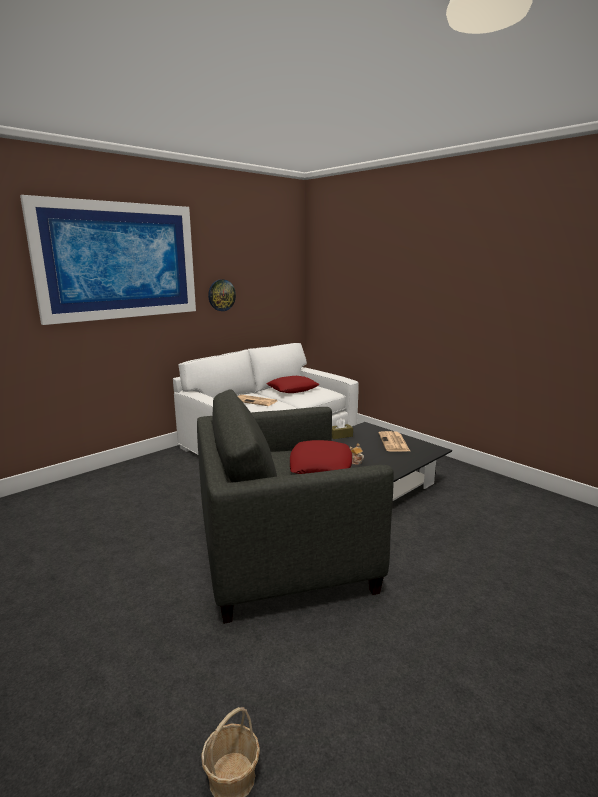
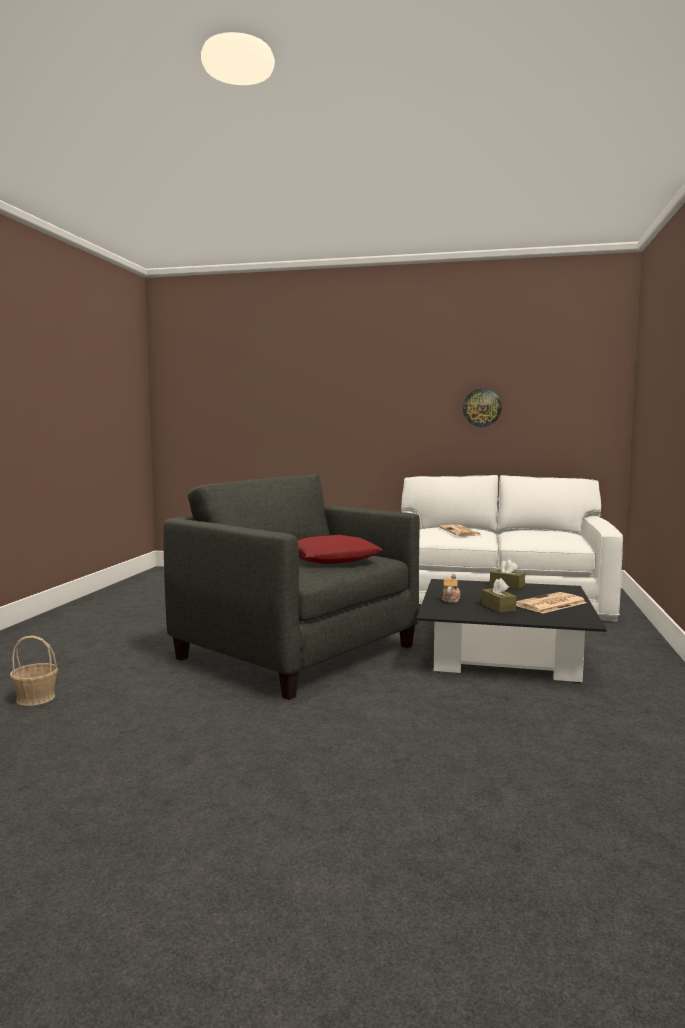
camera: 55 degrees right, 10 degrees down
(119, 261) = (361, 368): picture -> none
(293, 389) = (535, 533): red pillow -> none
(386, 456) = (498, 607): none -> brown tissue box

